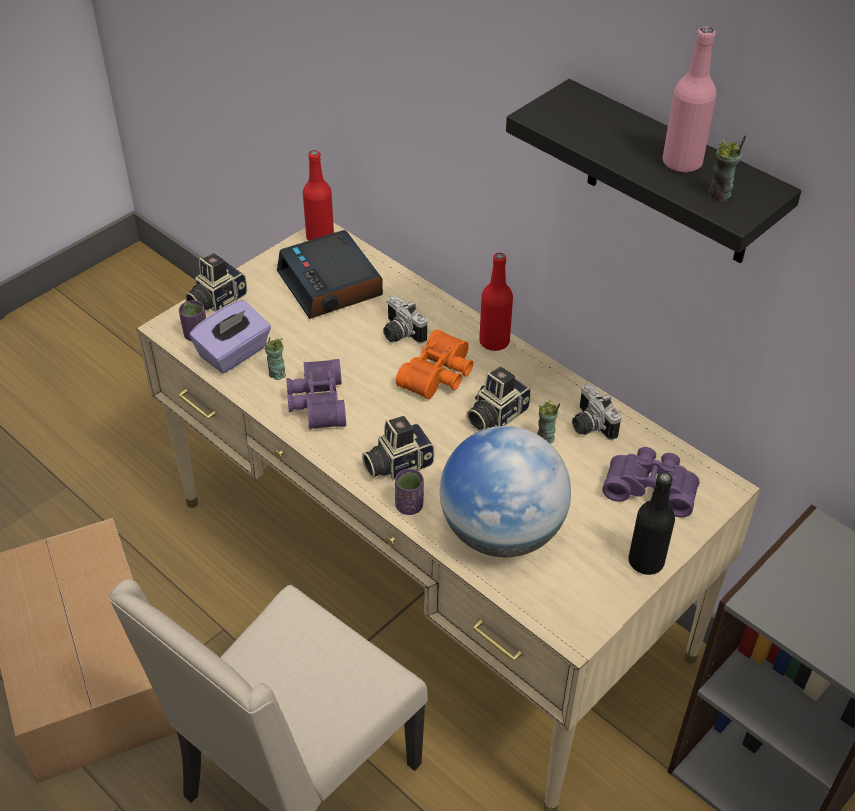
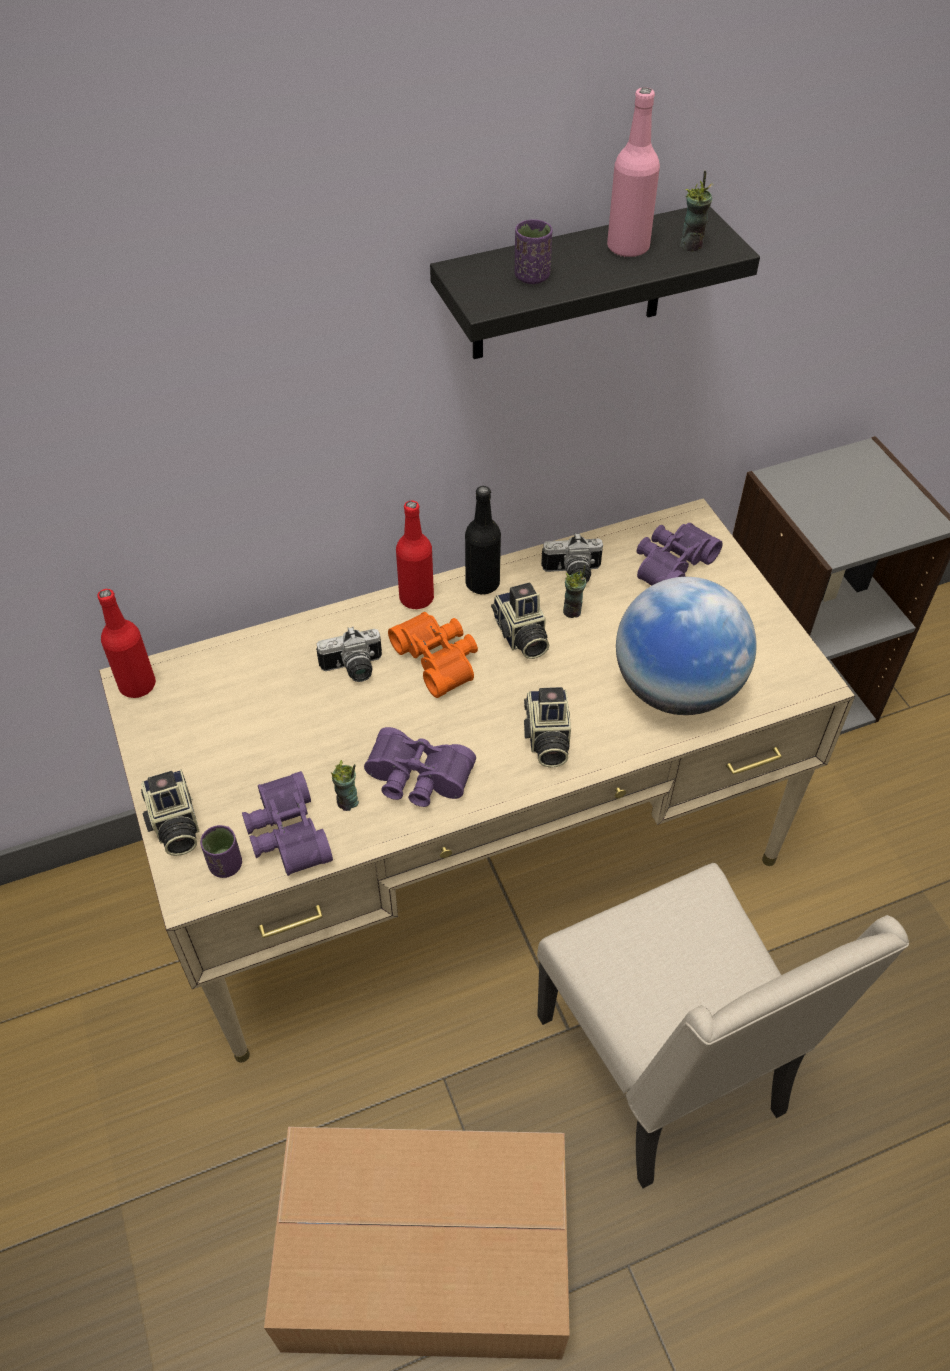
camera: 65 degrees left, 5 degrees up
(234, 353) = (285, 834): purple tissue box -> purple binoculars
(331, 284) = (230, 702): alarm clock -> none
(409, 506) = (609, 749): purple cup -> purple cup (532, 276)
(646, 562) = (754, 603): black bottle -> black bottle (482, 583)

